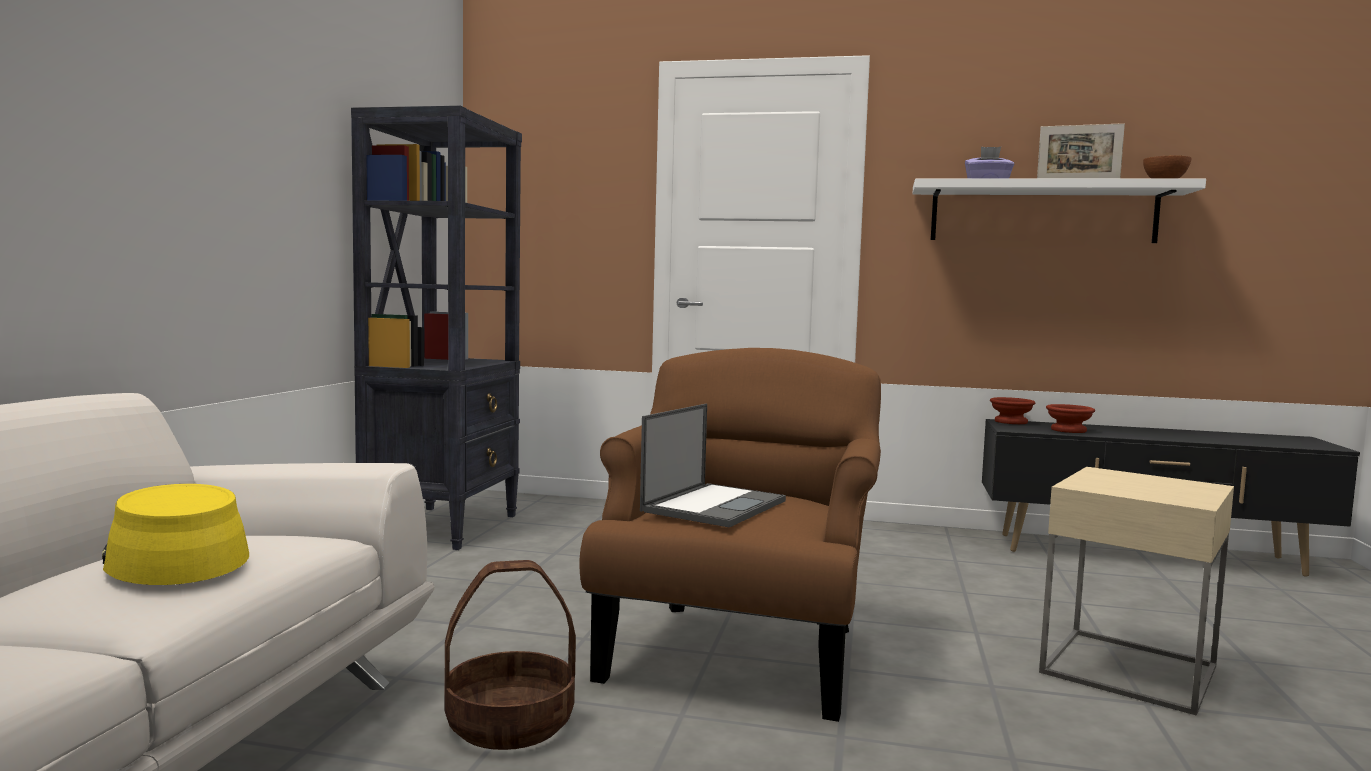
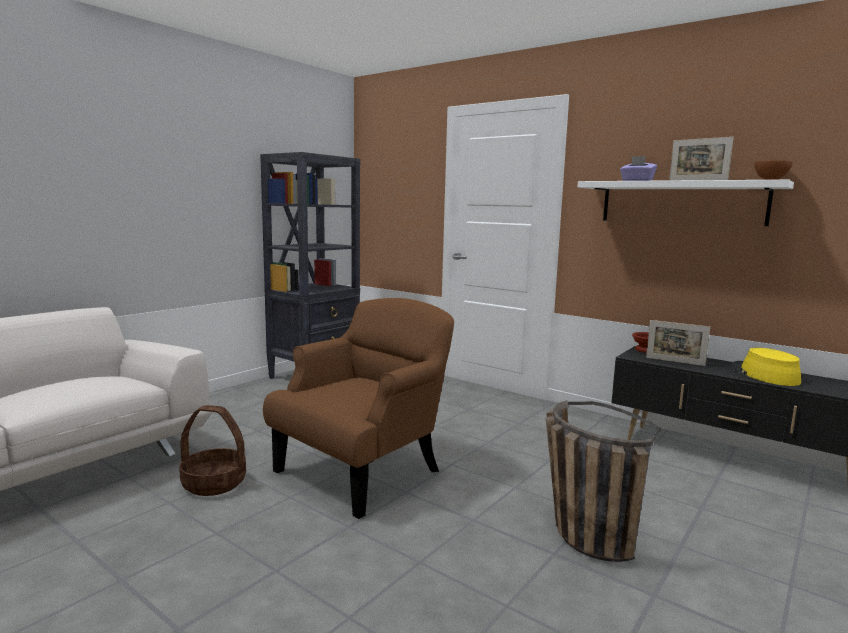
camera: 25 degrees right, 5 degrees up
(174, 557) = (64, 386): yellow hat -> yellow hat (764, 375)
(714, 505) = (339, 389): laptop -> none
(1069, 430) = (675, 361): brown bowl -> picture frame
(1129, 669) = (579, 531): beige side table -> basket

